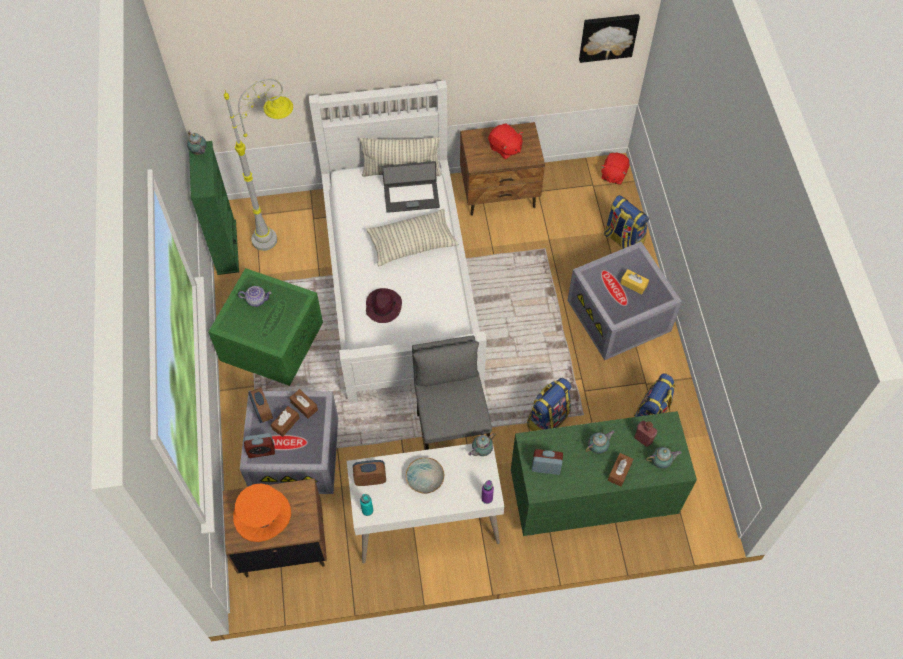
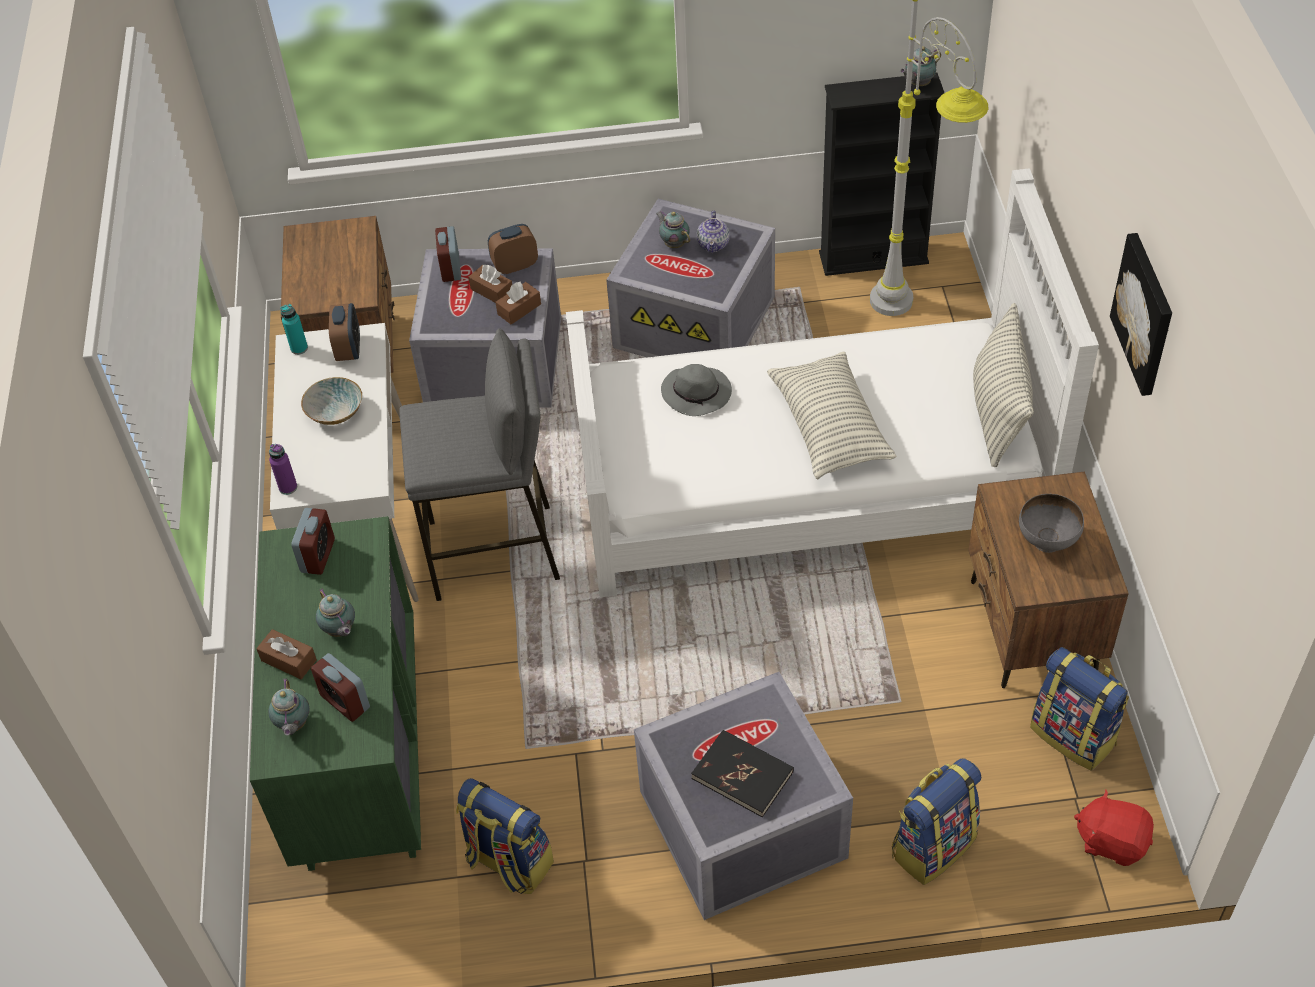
camera: 95 degrees right, 10 degrees down
(226, 247) = (873, 257): green bookcase -> black bookcase
(262, 515) = (331, 256): orange hat -> none
(271, 340) = (697, 322): green storage box -> grey storage box
(383, 306) = (697, 393): purple hat -> grey hat
(411, 196) = (937, 425): laptop -> none
(481, 451) = (371, 480): teapot -> teapot (674, 244)
(505, 148) = (1047, 541): red plush toy -> grey bowl
(547, 419) = (523, 691): backpack -> backpack (1074, 735)
(608, 36) = (1230, 566): picture -> picture (1145, 314)
(633, 284) = (742, 775): yellow tissue box -> black book
(643, 439) = (345, 701): red bottle -> alarm clock

